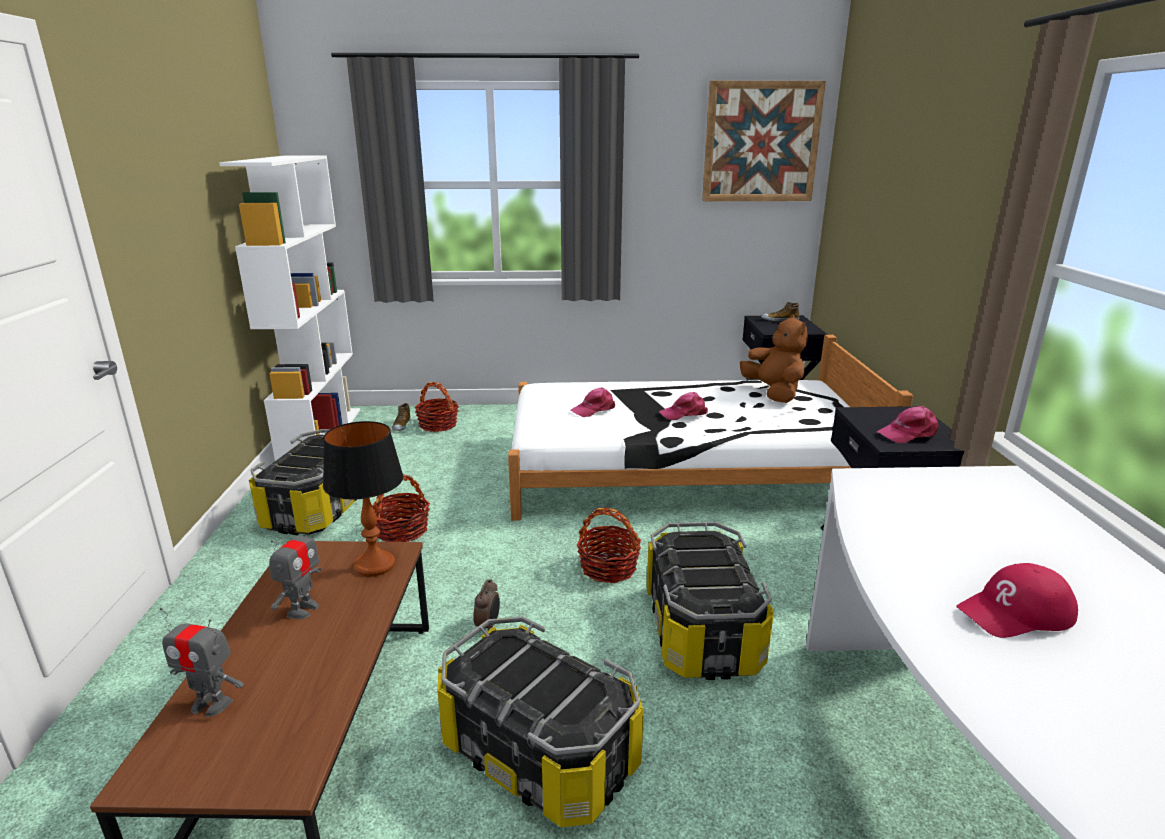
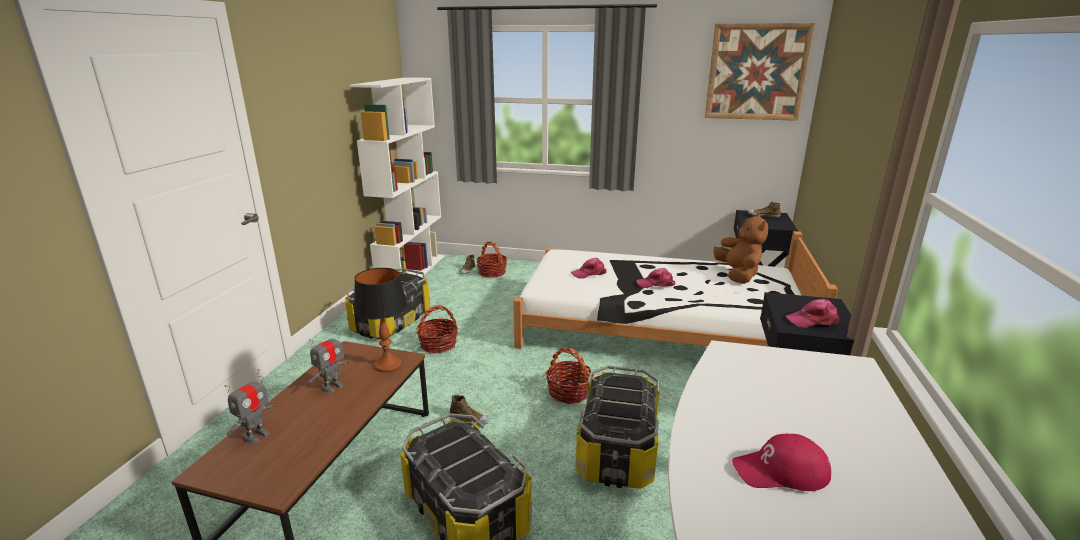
camera: 15 degrees right, 0 degrees up
(211, 704) = (256, 435): toy robot -> toy robot turned 90 degrees counterclockwise
(488, 625) = (468, 419): alarm clock -> shoe

